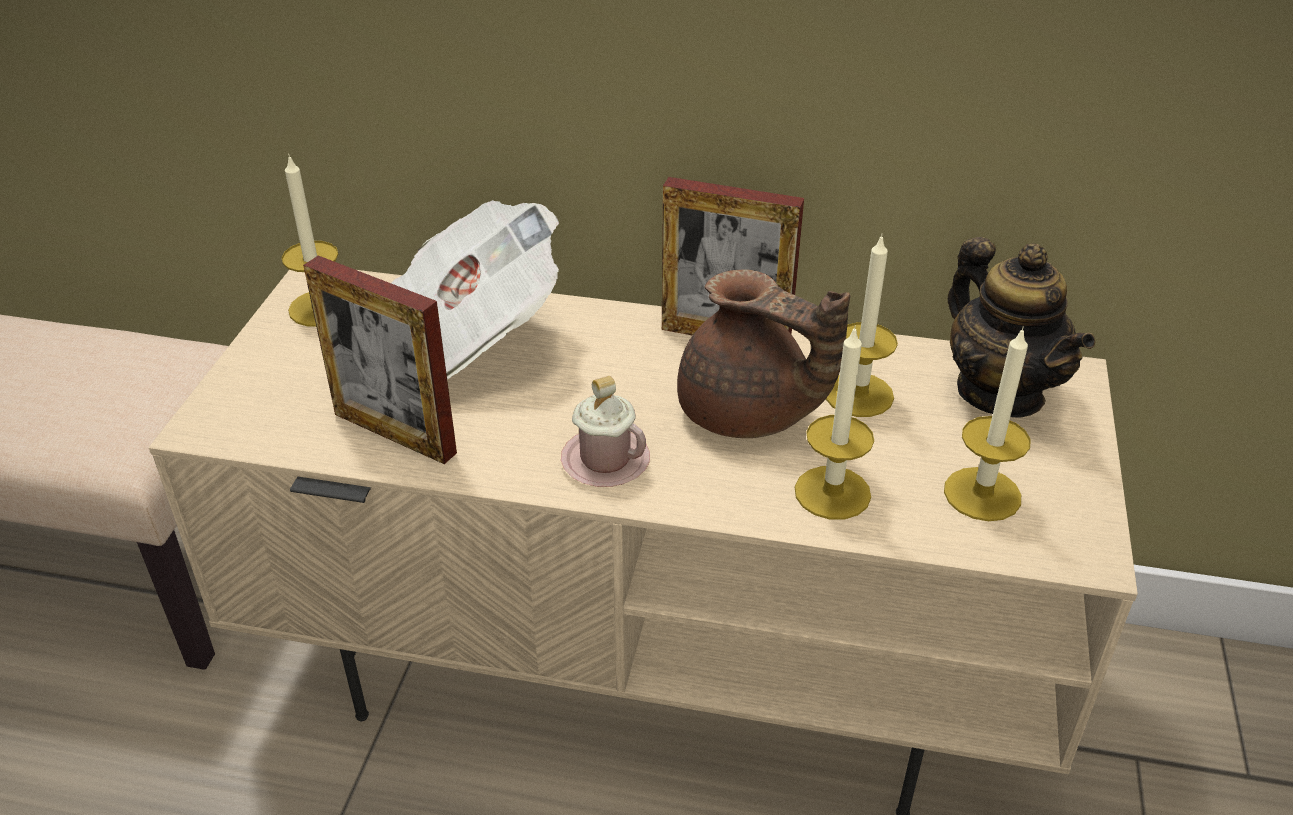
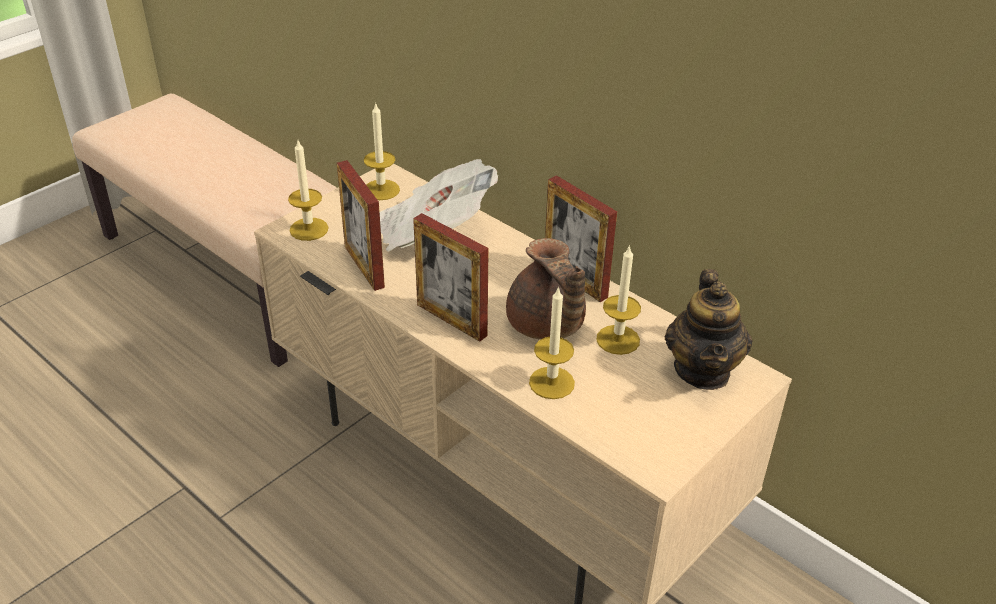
camera: 30 degrees right, 0 degrees up
(605, 461) = (451, 320): pink mug -> picture frame
(982, 494) = (633, 417): candle -> candle (309, 229)

